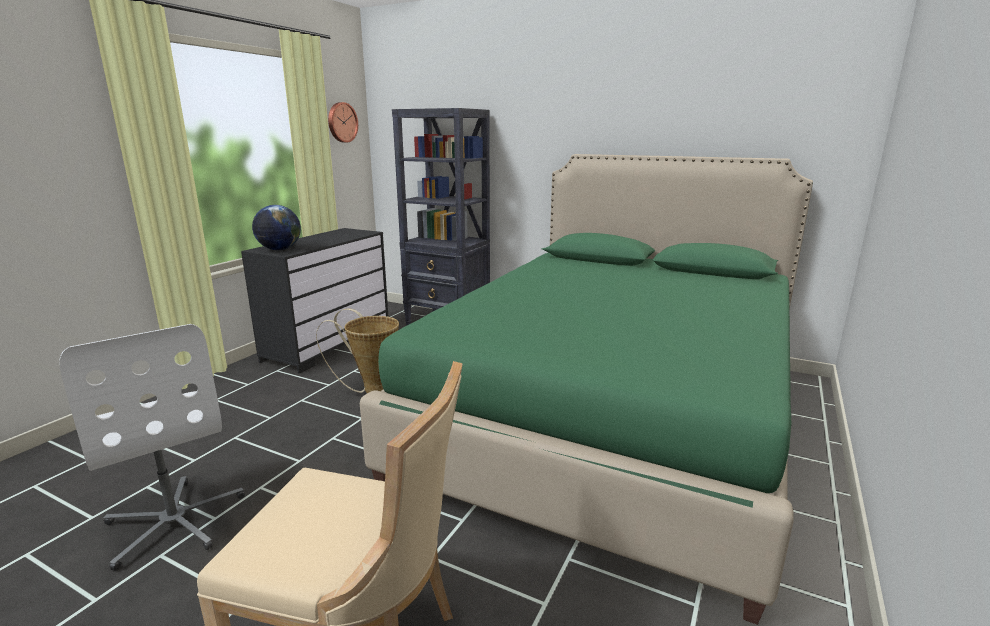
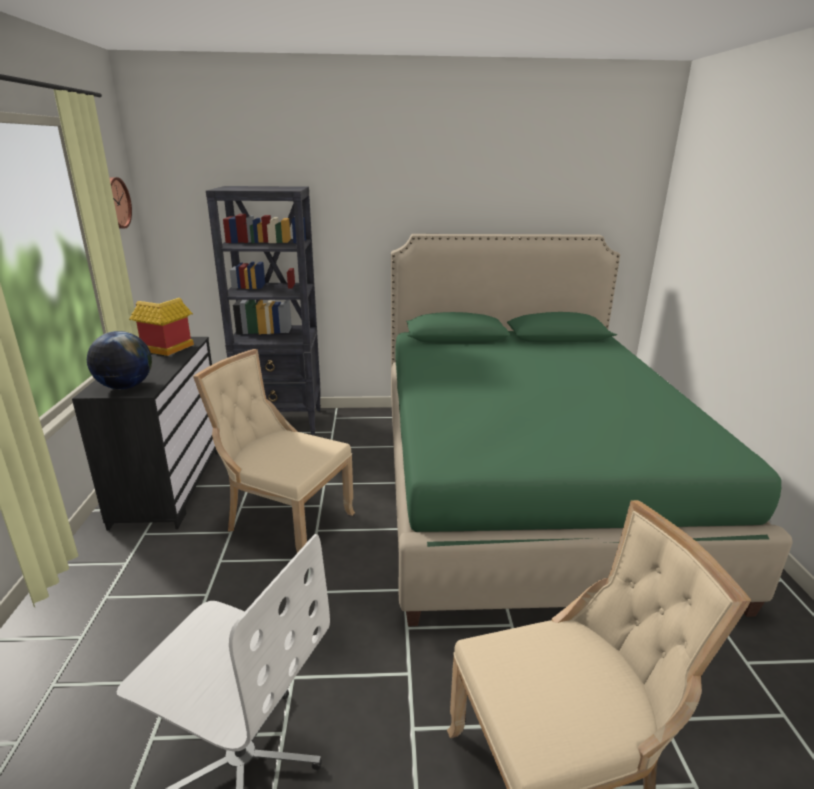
camera: 30 degrees left, 5 degrees up
(341, 235) = (165, 349): none -> toy house
(371, 389) = (285, 523): basket -> beige chair

